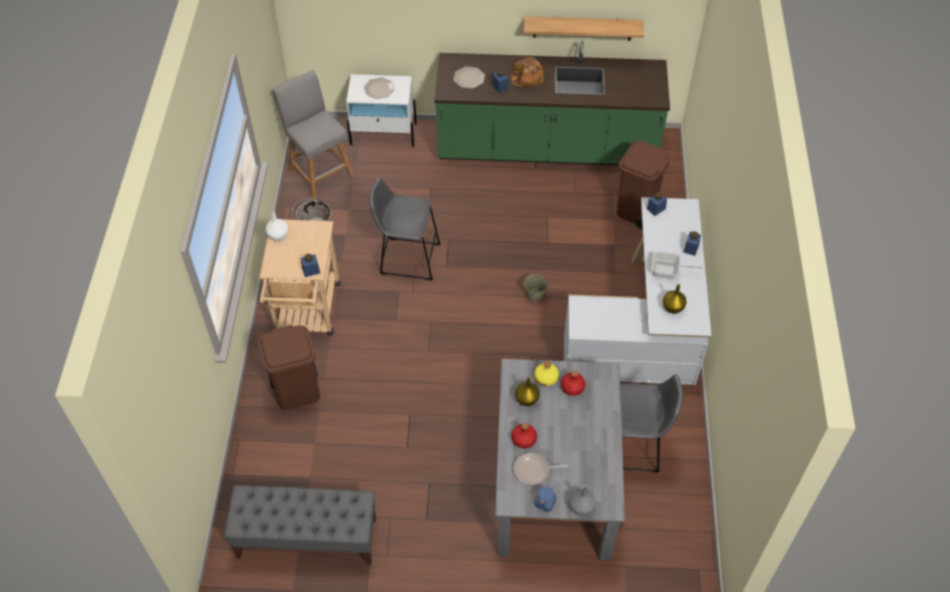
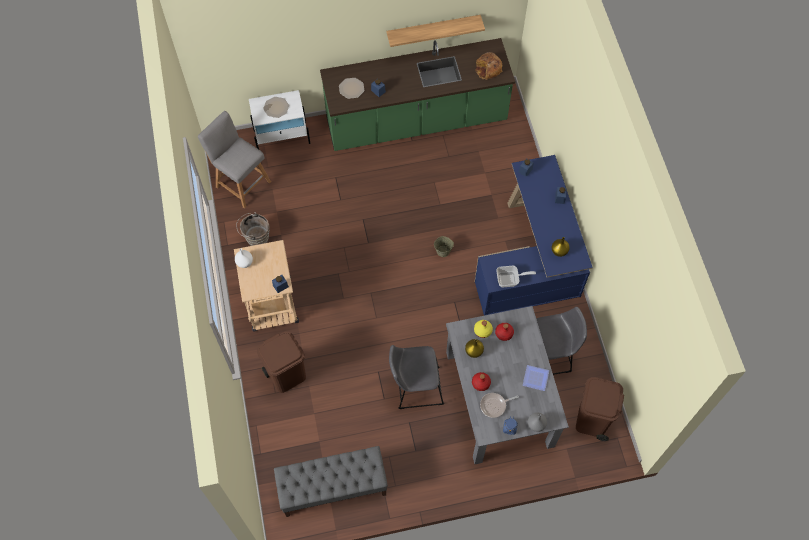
camera: 15 degrees left, 10 degrees up
(406, 258) = (335, 243): grey stool -> grey stool (415, 388)
(526, 78) = (396, 78): bread -> bread (488, 69)
(599, 450) = (536, 378): none -> plate
(636, 210) = (500, 160): brown trash can -> brown trash can (592, 420)
(644, 329) = (532, 260): white desk -> blue desk
(668, 271) = (548, 222): frying pan -> frying pan (510, 280)

